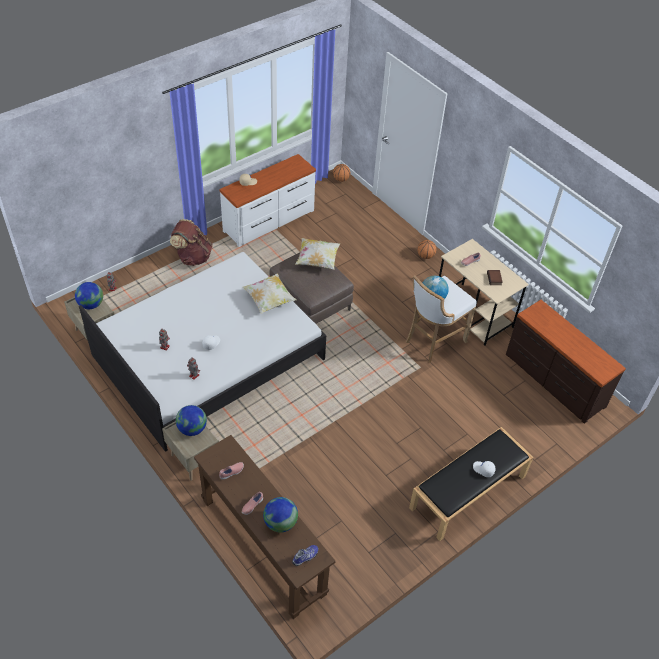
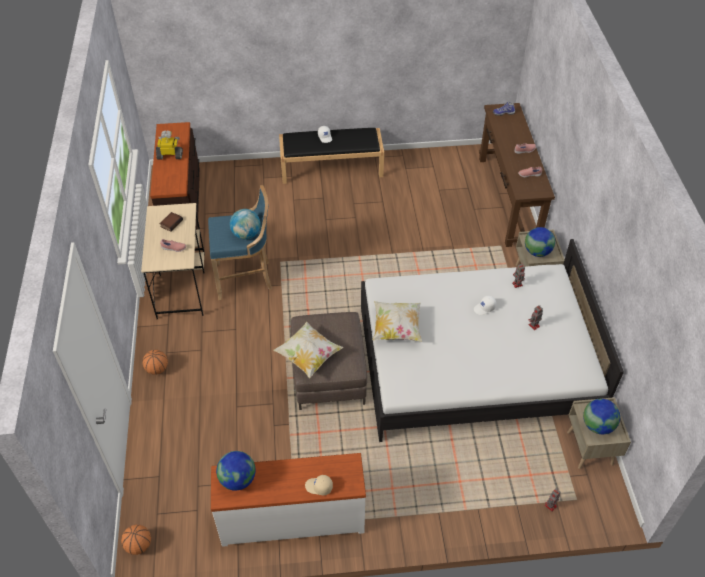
camera: 145 degrees left, 0 degrees up
(193, 257) = (426, 507): brown backpack -> none
(280, 523) = (509, 135): globe -> globe (238, 479)
(433, 341) = (246, 278): white stool -> blue stool
(572, 341) = (170, 155): none -> toy robot

